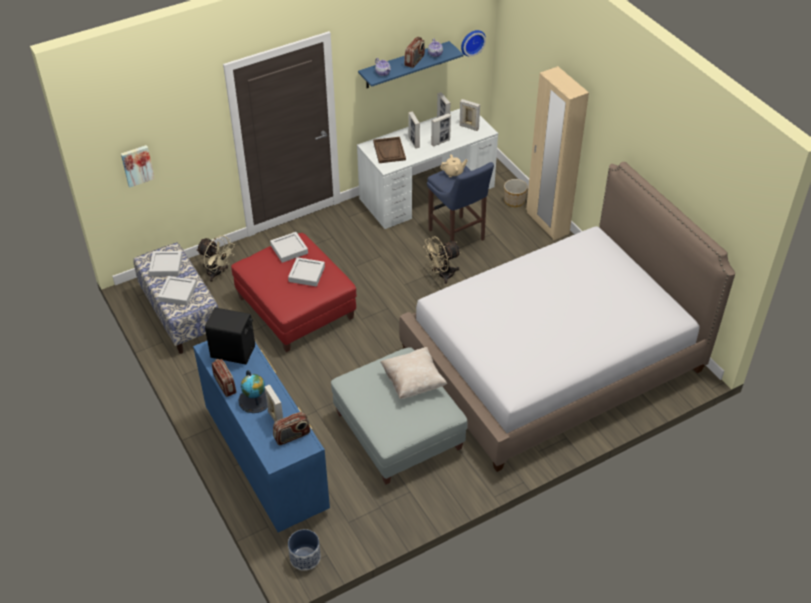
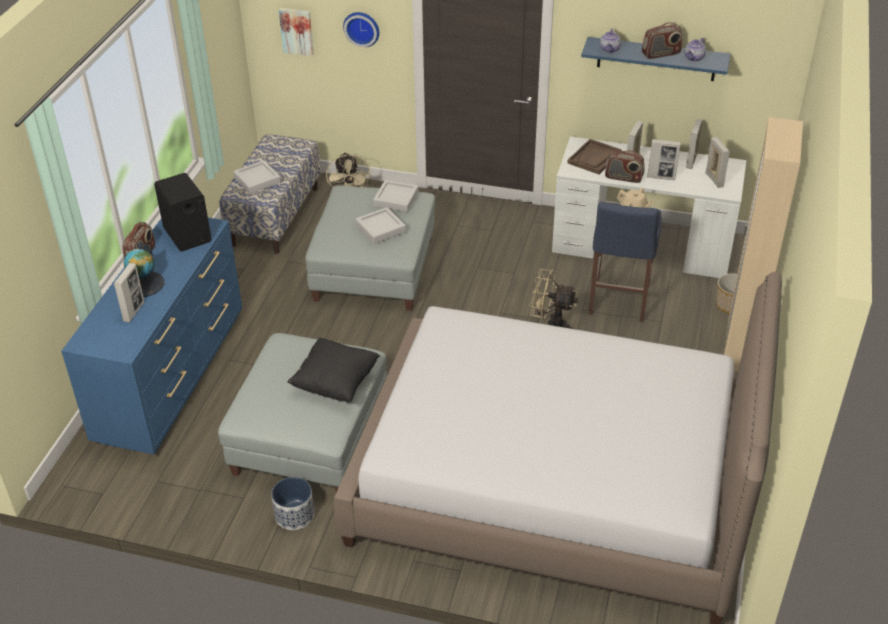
camera: 45 degrees right, 5 degrees down
(166, 266) = (280, 154): grey tray -> none
(292, 436) = (124, 334): radio -> radio (623, 178)
(295, 307) = (373, 269): red ottoman -> grey ottoman
(305, 557) = (84, 481): planter -> planter (294, 515)
(413, 382) = (335, 383): beige pillow -> black pillow
(472, 42) = (767, 70): wall clock -> wall clock (362, 28)

